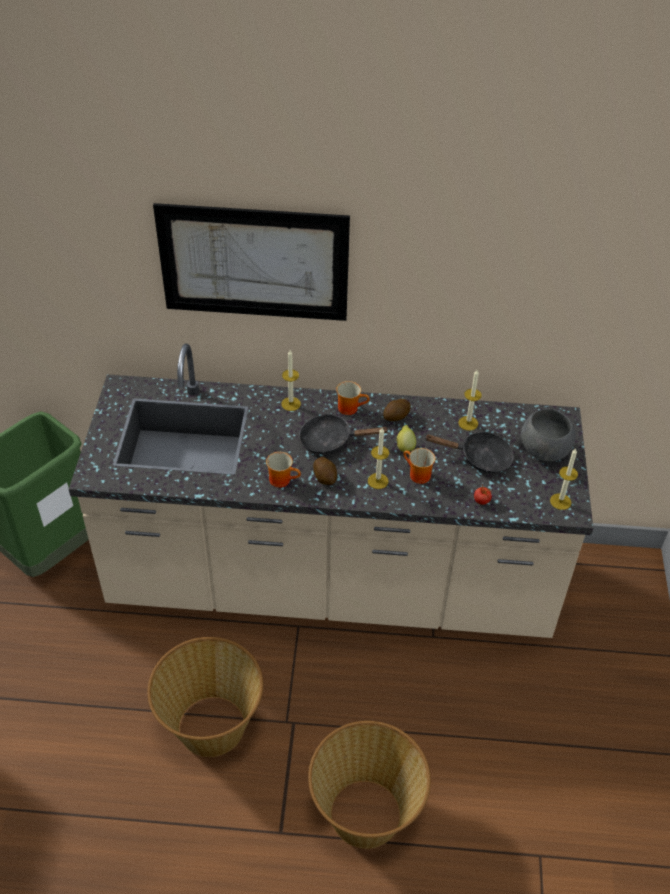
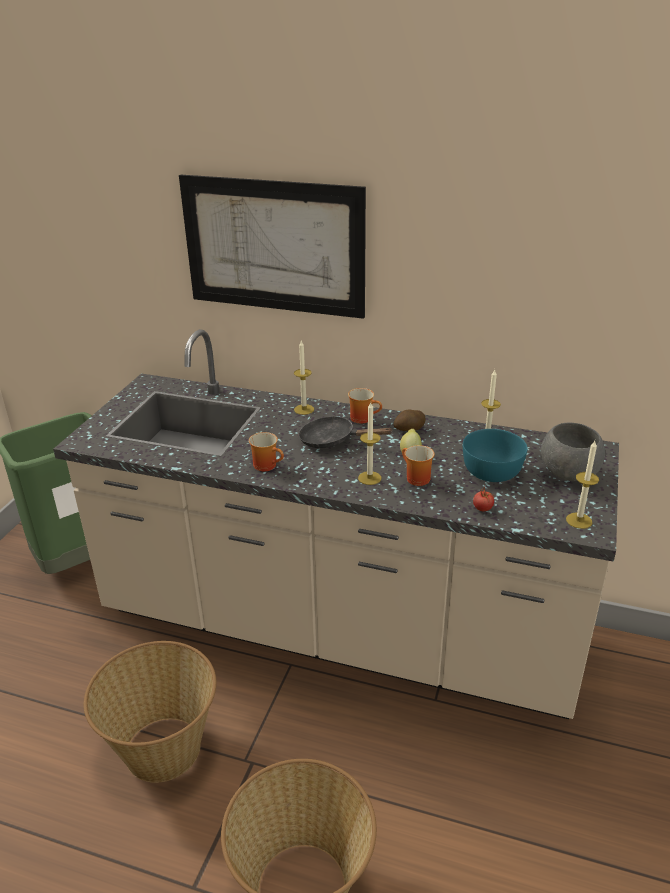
camera: 15 degrees right, 15 degrees down
(325, 477) = (313, 469): potato -> none
(479, 457) = (491, 471): black frying pan -> turquoise bowl

